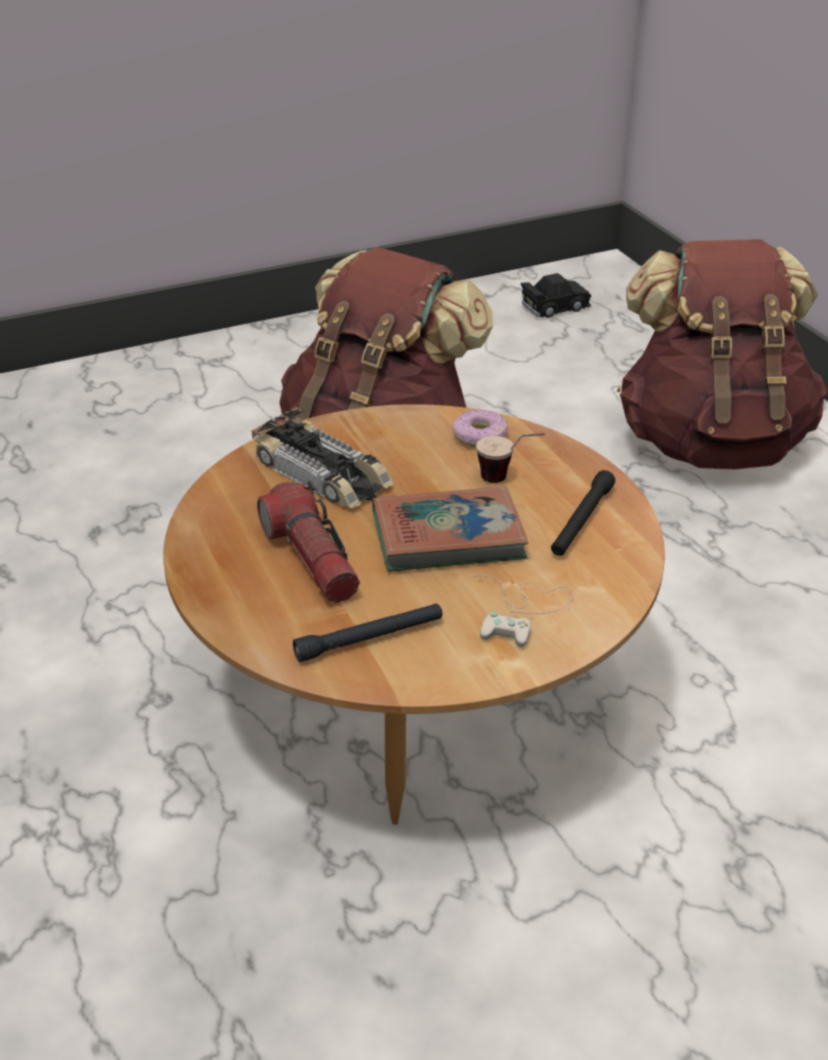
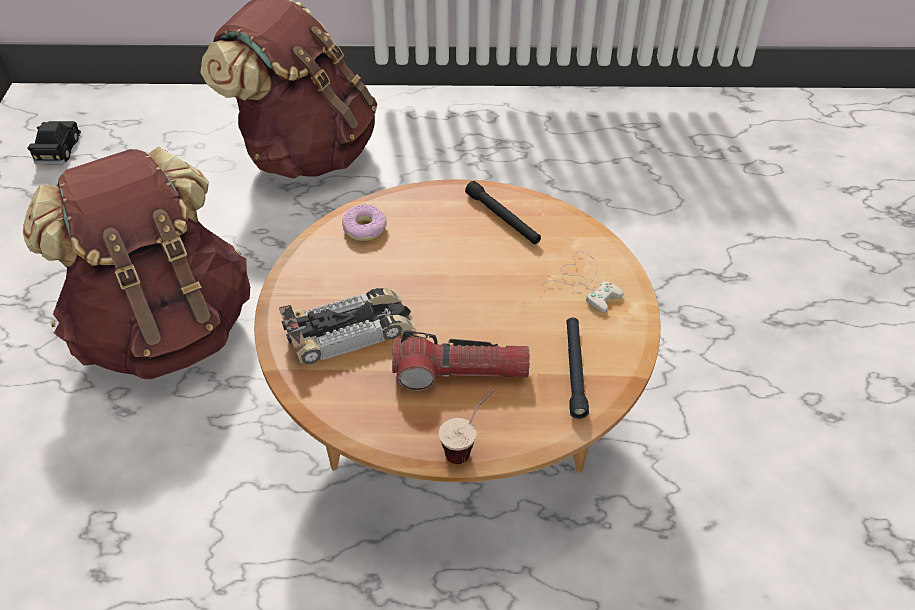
camera: 65 degrees left, 10 degrees up
(448, 537) = (480, 289): book -> none
(508, 480) = (430, 234): cup -> cup (468, 445)

